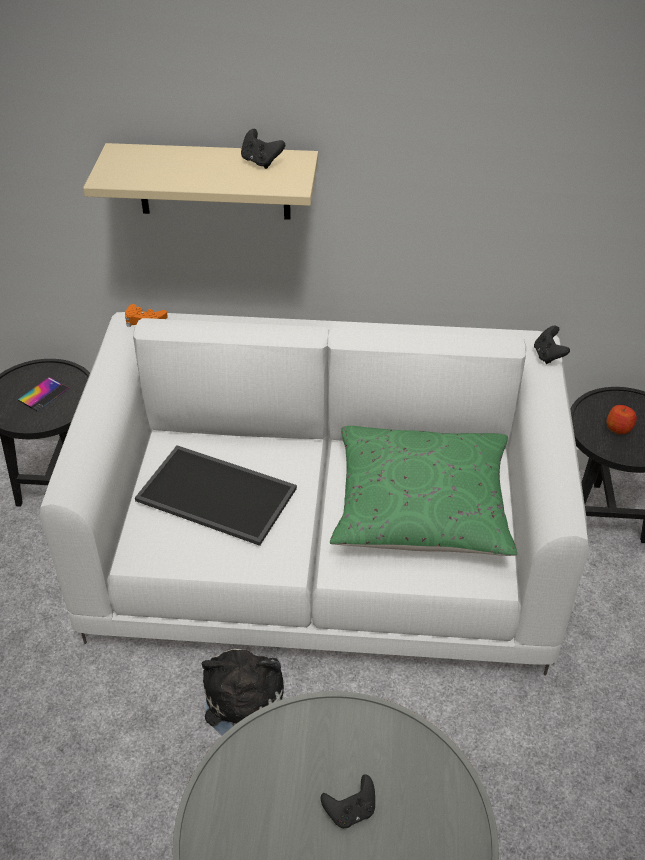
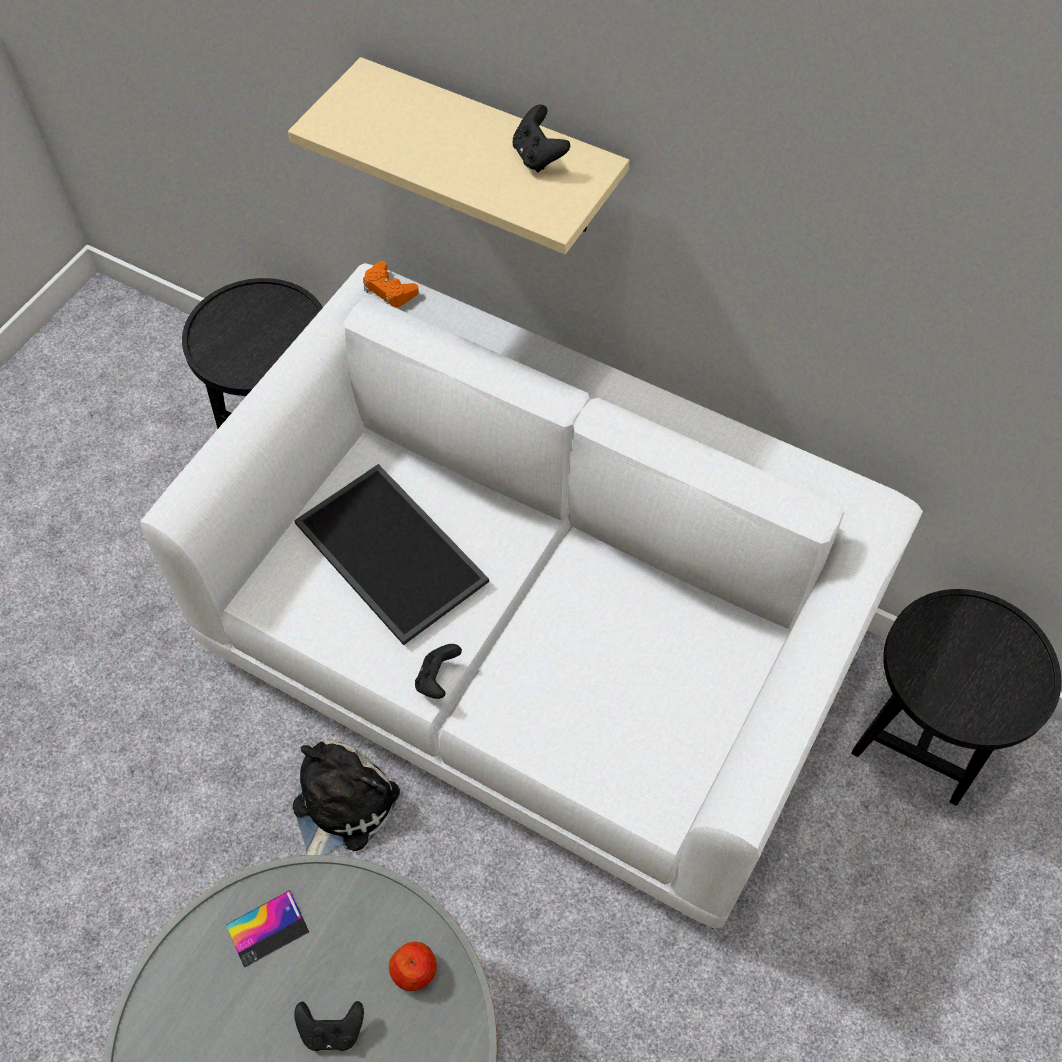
camera: 25 degrees right, 15 degrees up
(43, 394) = (260, 333): phone -> phone (267, 928)
(421, 508) = (626, 673): green pillow -> none
(548, 356) = (883, 539): black game controller -> black game controller (437, 679)
(619, 428) = (957, 664): apple -> apple (415, 970)

